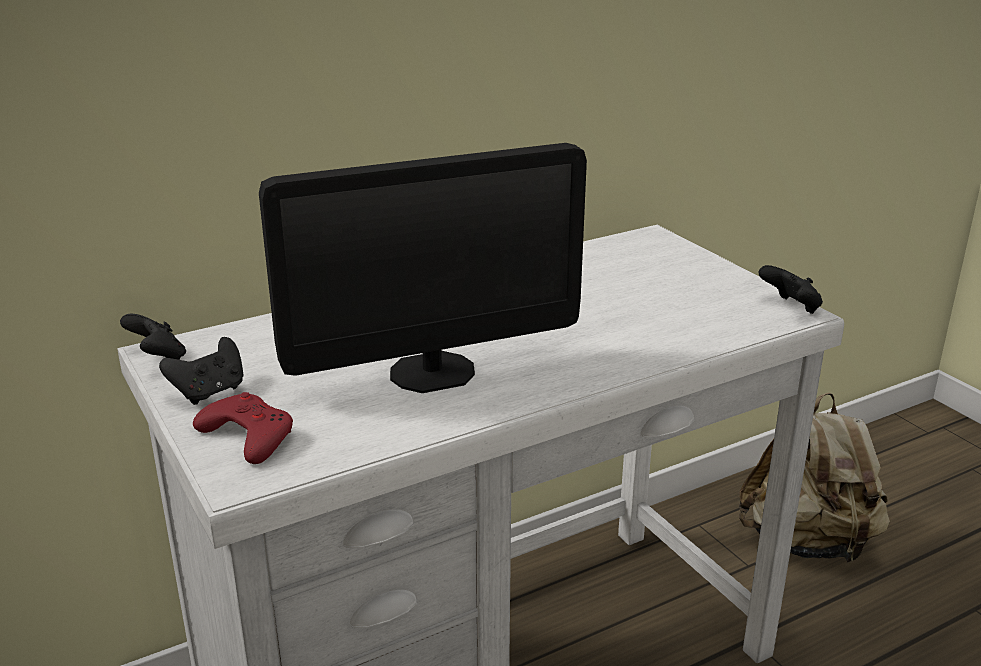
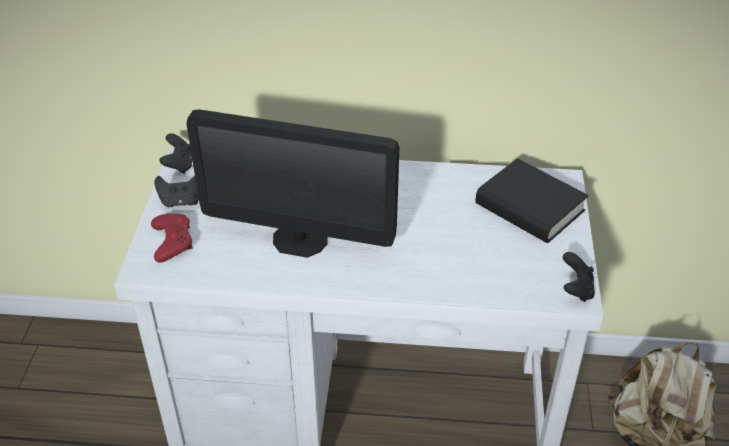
camera: 35 degrees right, 15 degrees up
(652, 264) = (529, 208): none -> black book

